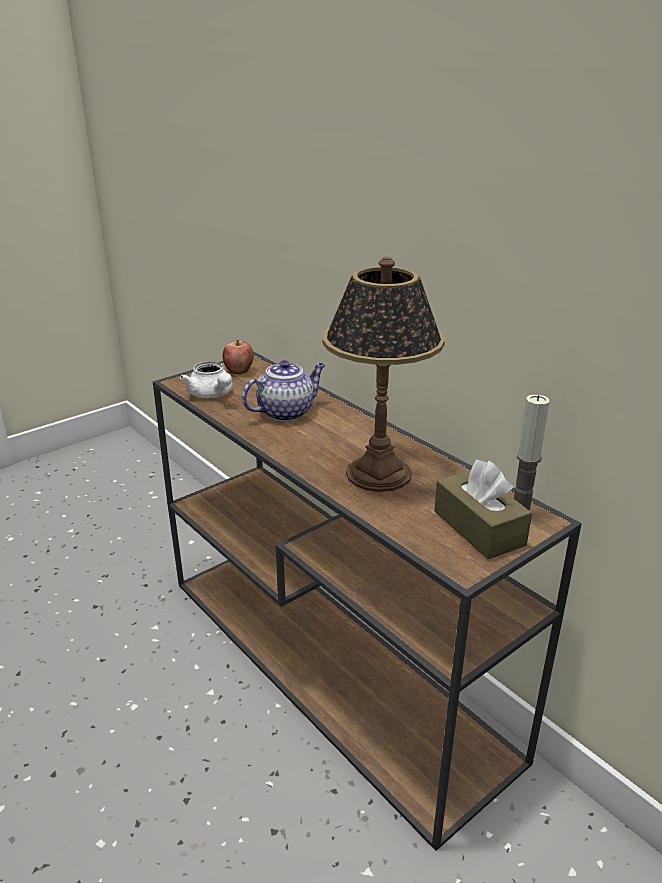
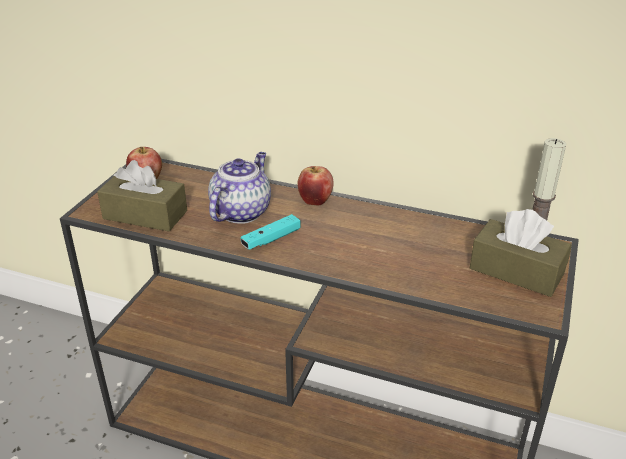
camera: 30 degrees left, 5 degrees up
(212, 395) = (145, 215): white teapot -> brown tissue box
(287, 438) = (271, 239): none -> turquoise game controller
(355, 421) = (315, 201): none -> apple
(379, 474) = (389, 248): table lamp -> none

